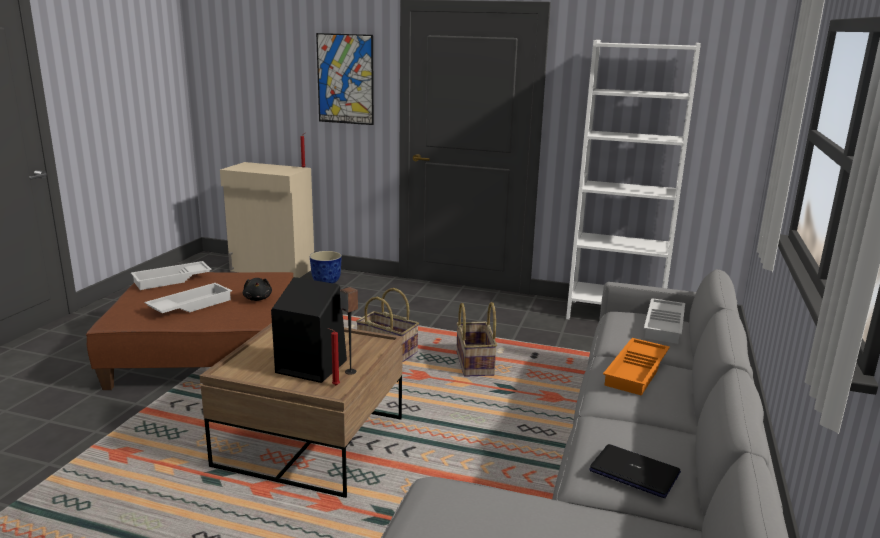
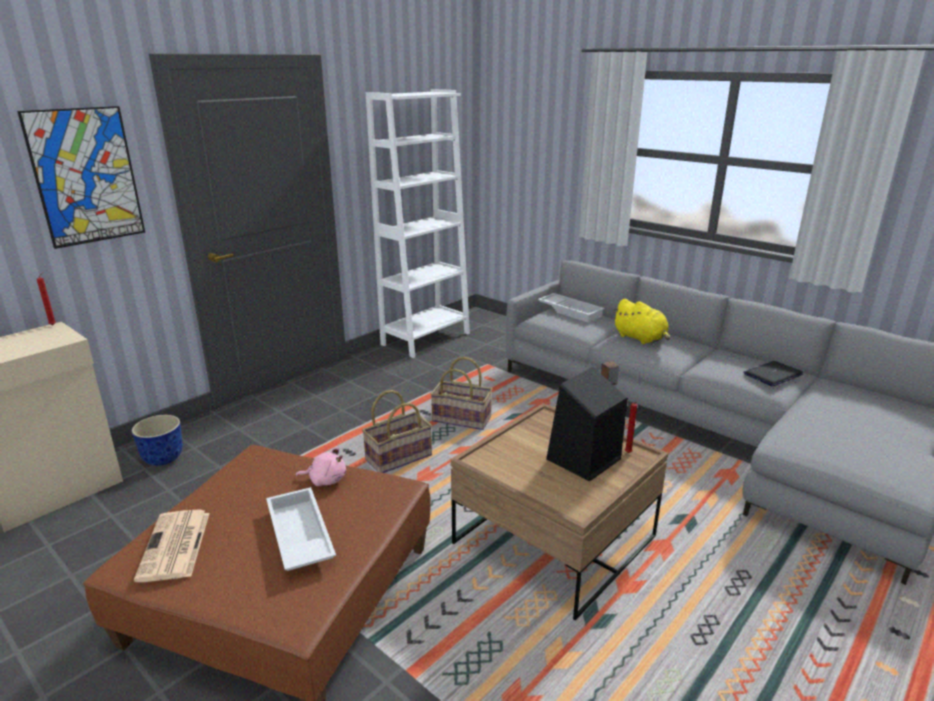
camera: 65 degrees left, 5 degrees up
(172, 280) = (175, 546): white tray -> newspaper
(258, 299) = (325, 480): black plush toy -> pink plush toy
(637, 372) = (641, 338): orange tray -> yellow plush toy

